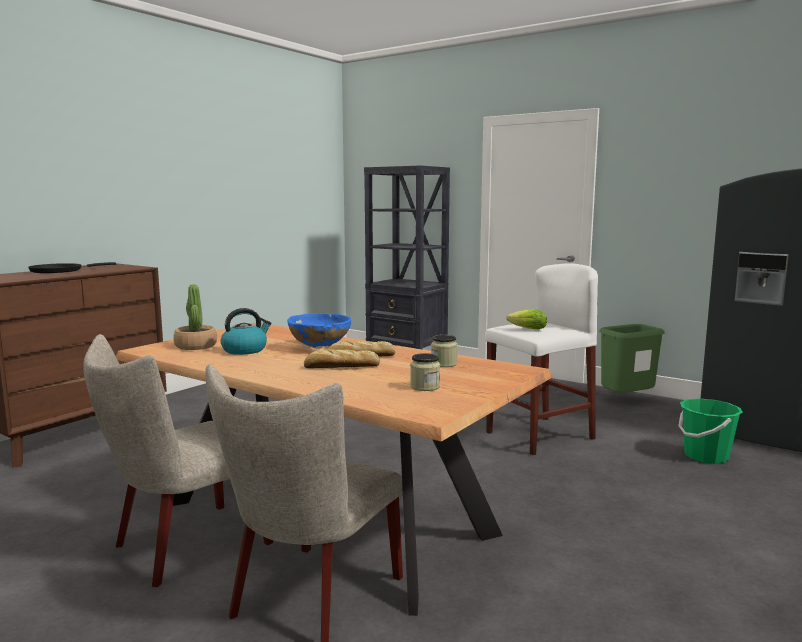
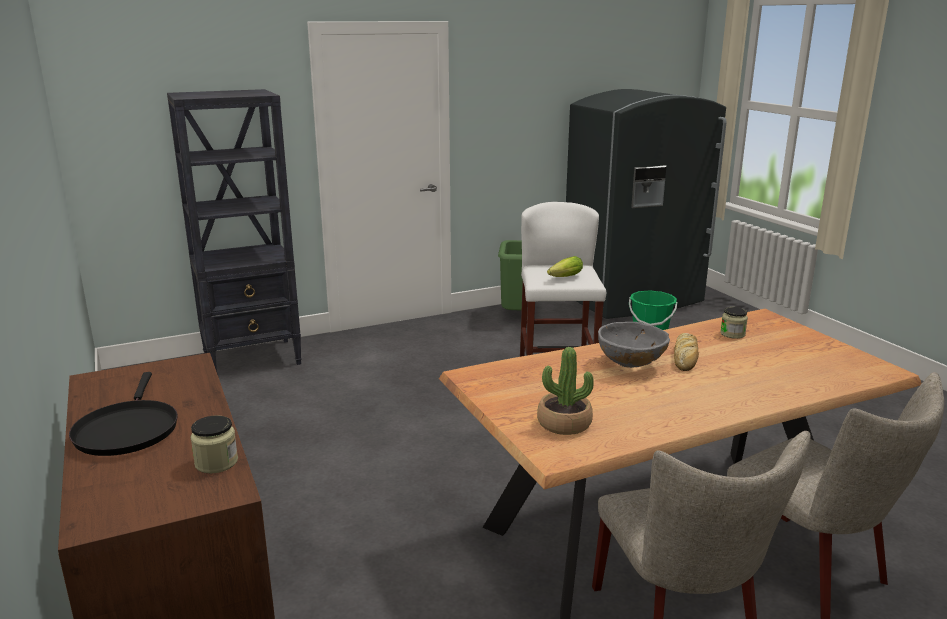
camera: 60 degrees left, 10 degrees up
(245, 350) = (611, 400): kettle -> none
(320, 348) = (631, 365): blue bowl -> grey bowl
(340, 367) = (720, 371): bread -> none
(425, 387) = (807, 356): jar -> jar (216, 462)

